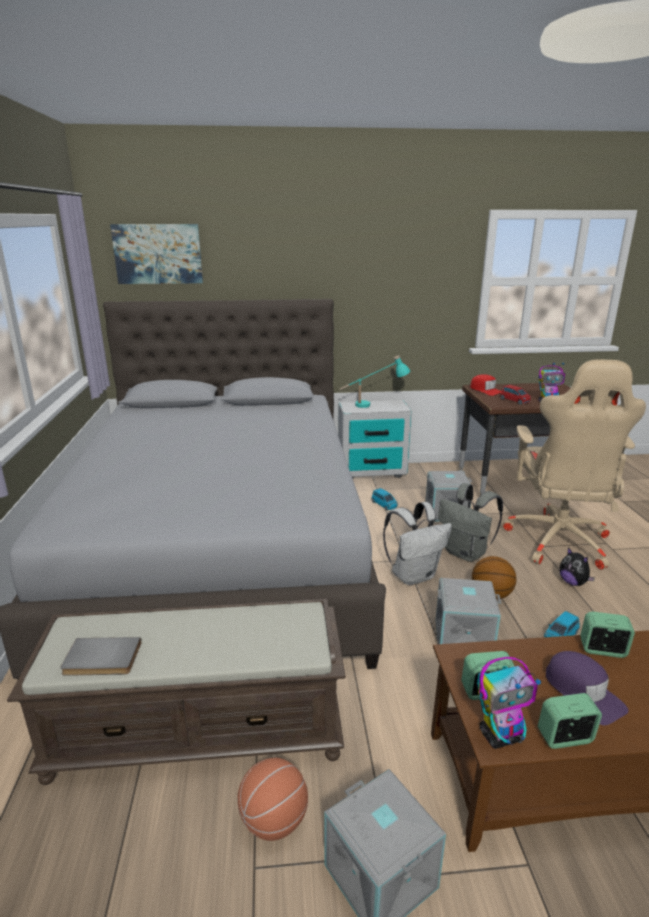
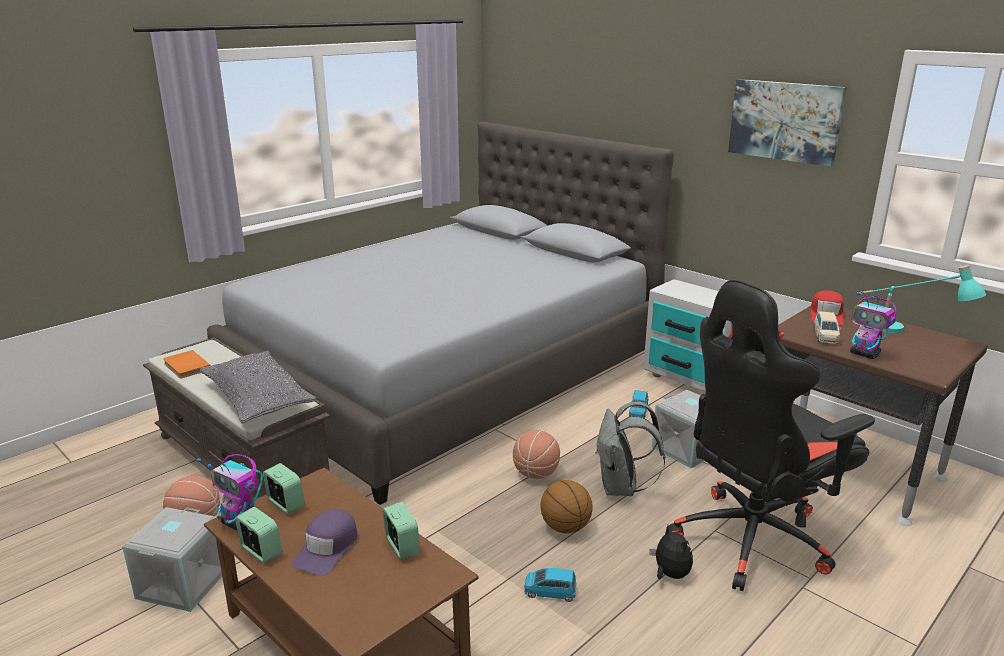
camera: 50 degrees right, 0 degrees up
(101, 660) = (185, 367): grey book -> orange book
(158, 254) = (531, 79): picture -> picture (785, 121)
(265, 634) = (258, 399): none -> grey pillow
(373, 405) = (699, 293): turquoise table lamp -> turquoise table lamp (908, 334)
(414, 575) = (536, 474): white backpack -> basketball
(463, 637) = (474, 533): grey storage box -> none
(514, 400) = (825, 336): red toy car -> beige toy car
(556, 536) = (760, 535): beige office chair -> black office chair
(573, 582) = (670, 574): plush toy -> plush toy turned 135 degrees clockwise

